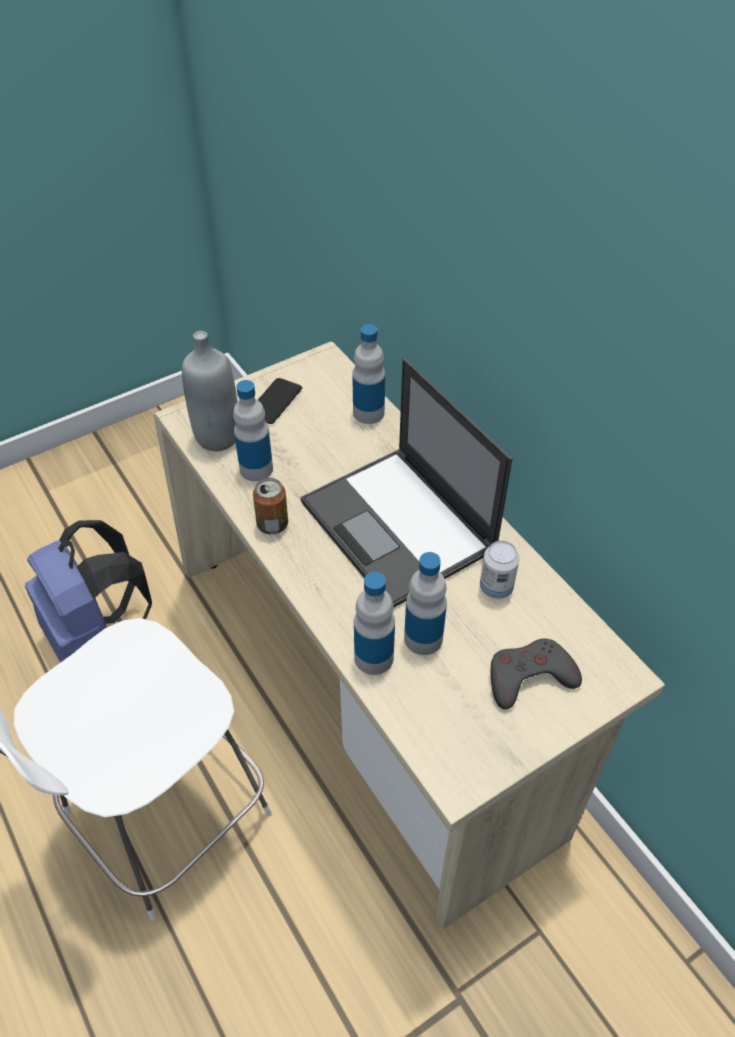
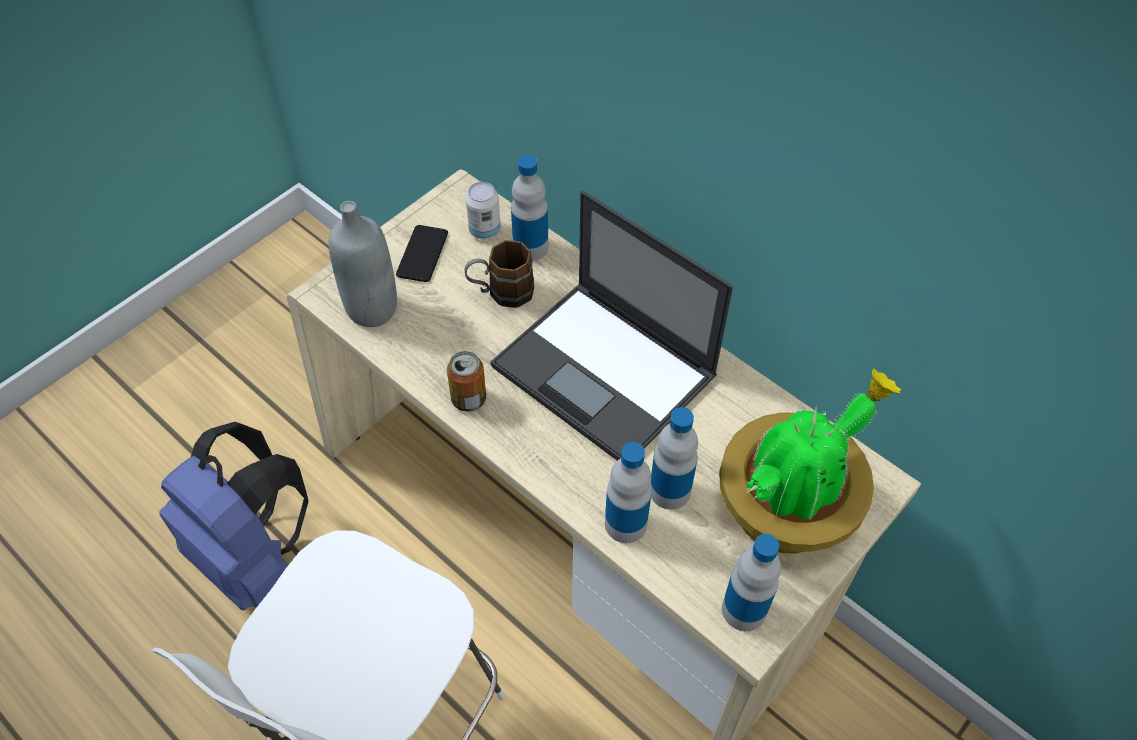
camera: 15 degrees left, 5 degrees up
(256, 469) = (428, 338): bottle -> bottle (744, 610)
(330, 444) = (501, 292): none -> brown mug
(496, 588) = (726, 418): can -> can (485, 230)
(529, 677) = (789, 507): grey game controller -> potted plant

